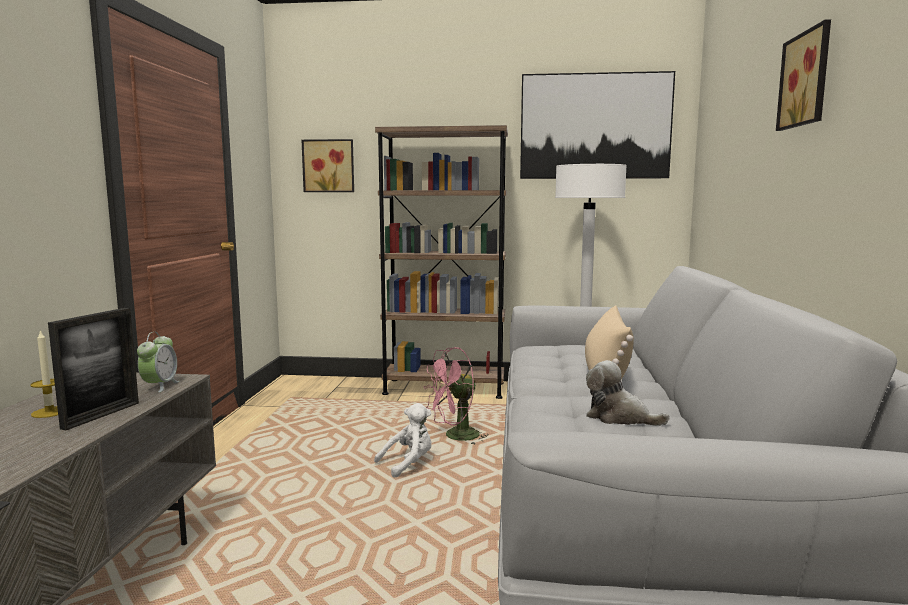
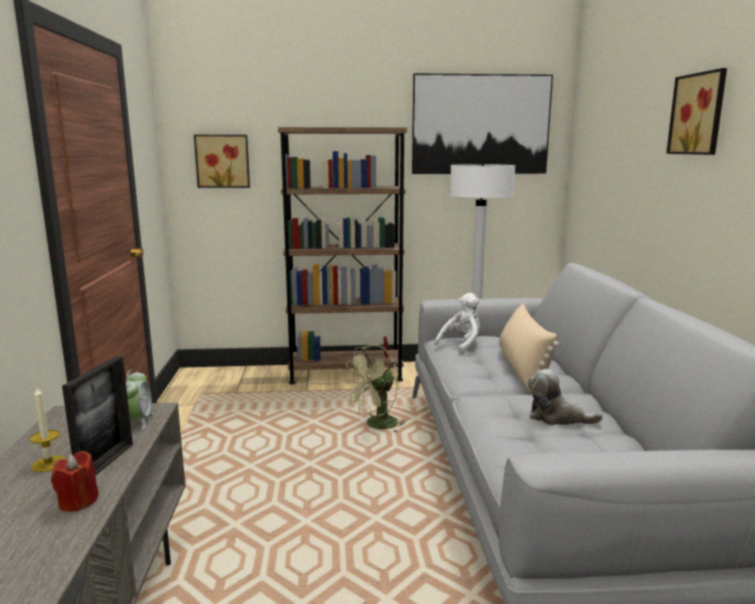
camera: 10 degrees left, 5 degrees up
(49, 442) = (78, 501): none -> red candle
(408, 464) = (344, 458): white plush toy -> white plush toy (461, 345)
(456, 437) = (376, 426): pink fan -> green fan

